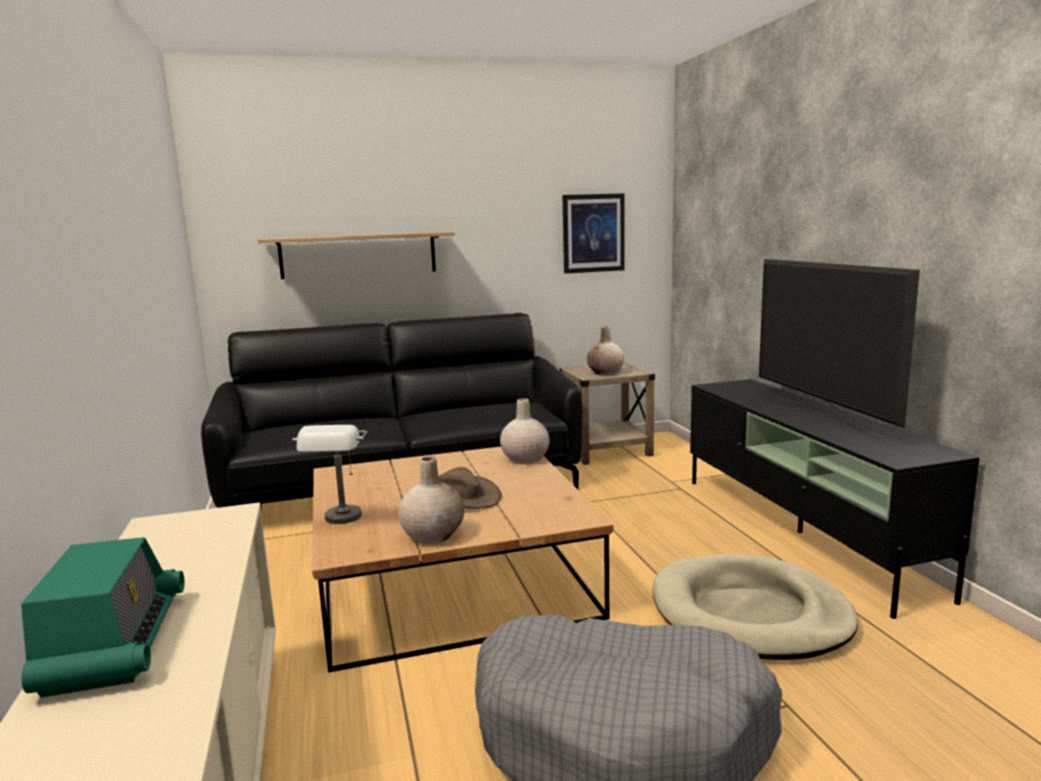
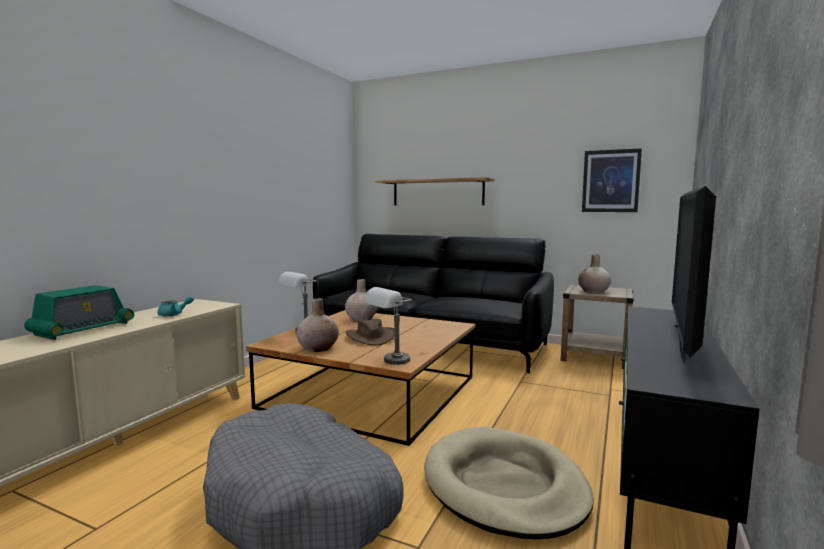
camera: 40 degrees right, 5 degrees down
(205, 555) = (174, 314): none -> turquoise teapot
(525, 459) = (450, 330): beige vase -> beige vase (361, 319)
(563, 520) = (390, 362): none -> grey table lamp

